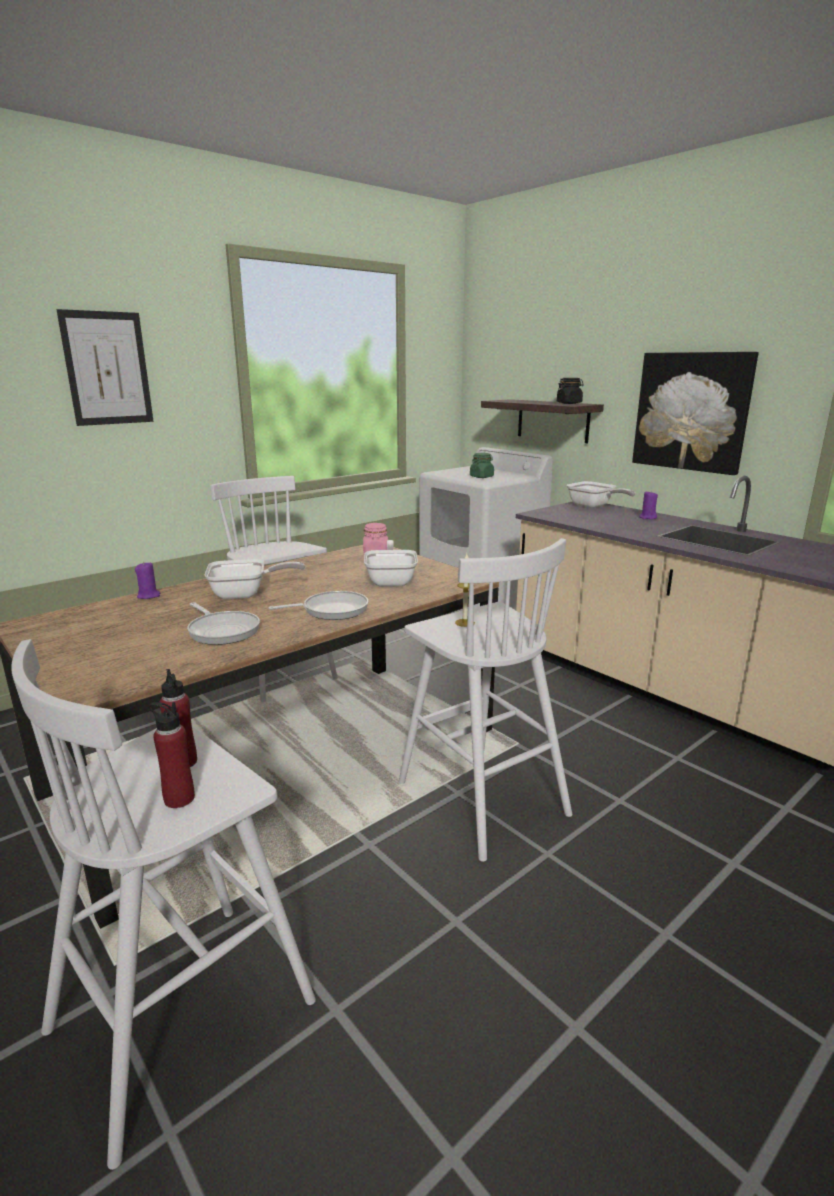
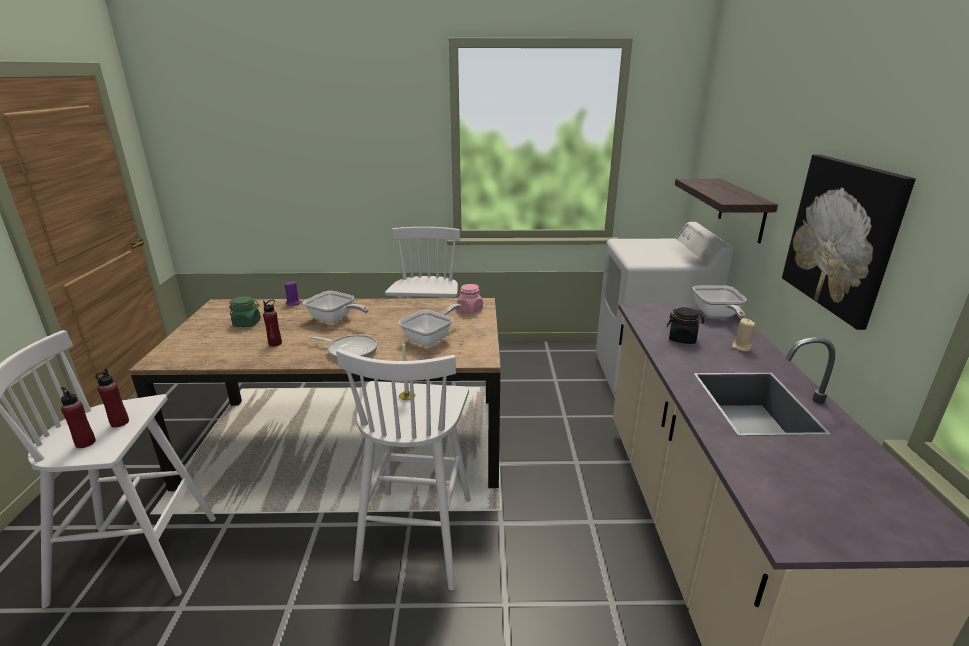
camera: 40 degrees right, 5 degrees up
(107, 368) = (352, 136): picture -> none
(222, 630) = (275, 343): frying pan -> red bottle
(481, 477) = (648, 255): green jar -> green jar (247, 323)
(569, 403) = (742, 197): black jar -> black jar (682, 339)
(647, 517) = (741, 347): purple candle -> beige candle

